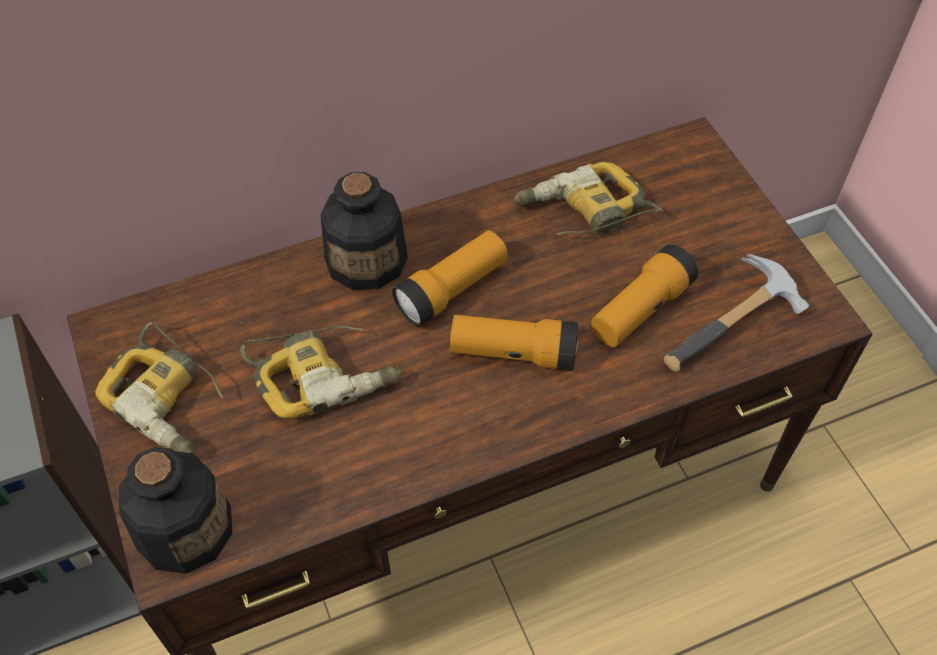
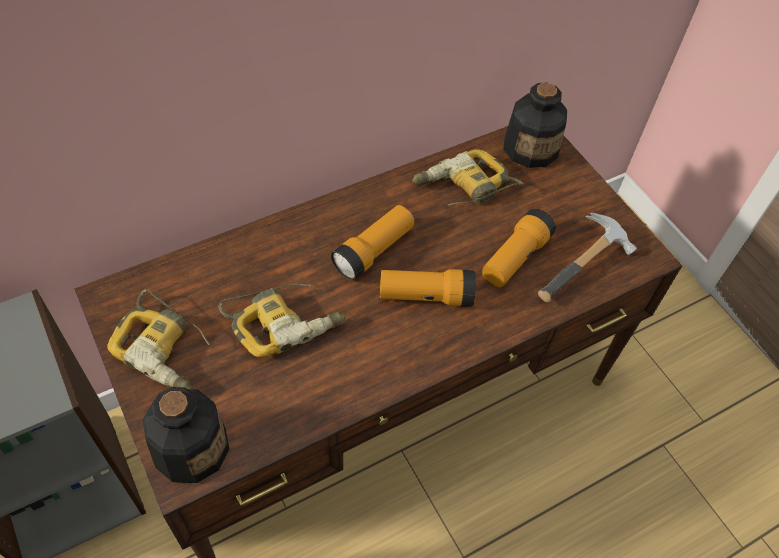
camera: 10 degrees left, 0 degrees up
(367, 259) = (306, 231): bottle -> bottle (530, 148)

